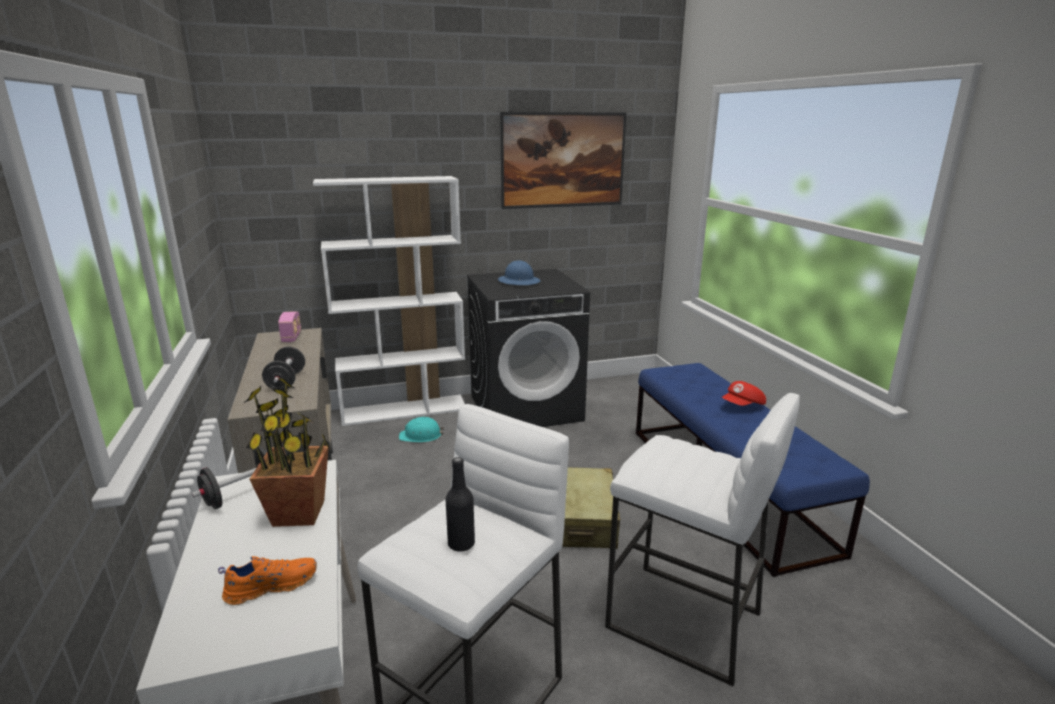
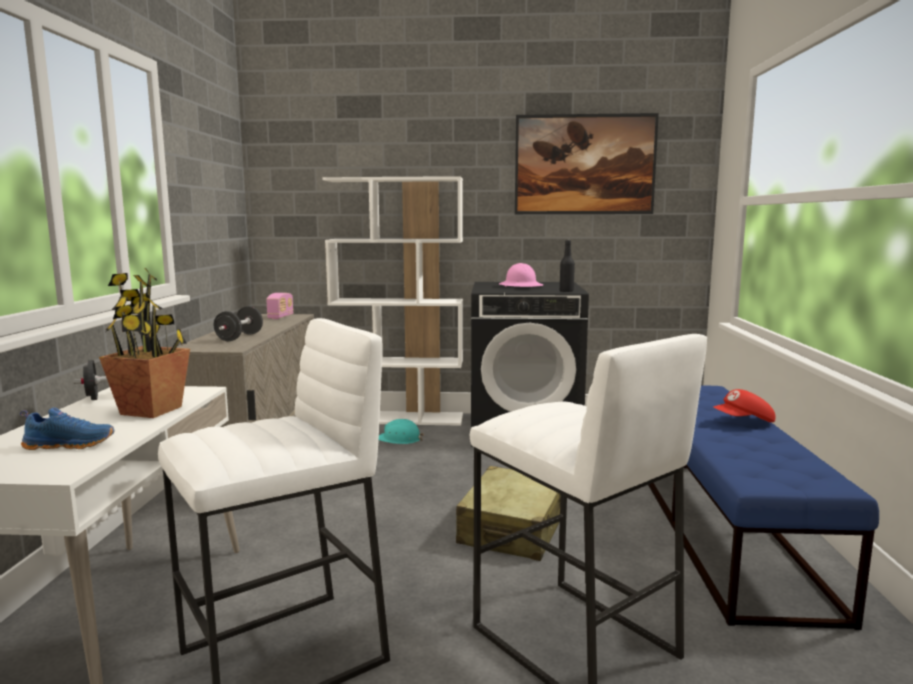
camera: 20 degrees right, 10 degrees down
(272, 586) = (70, 445): orange shoe -> blue shoe
(461, 544) = (248, 435): black bottle -> black bottle (566, 291)
(519, 281) = (520, 286): blue hard hat -> pink hard hat

